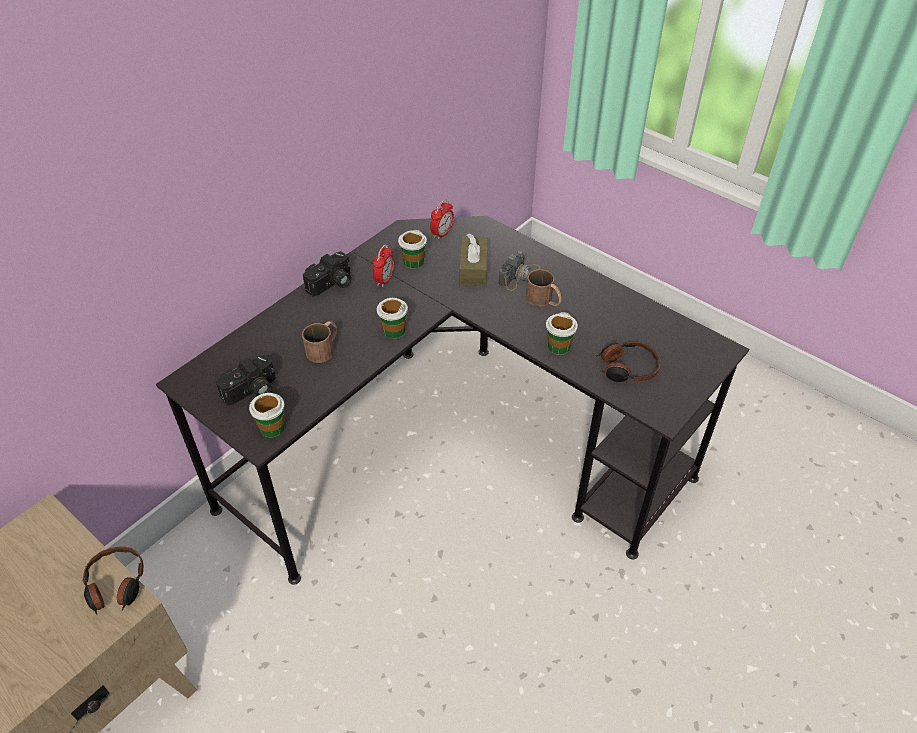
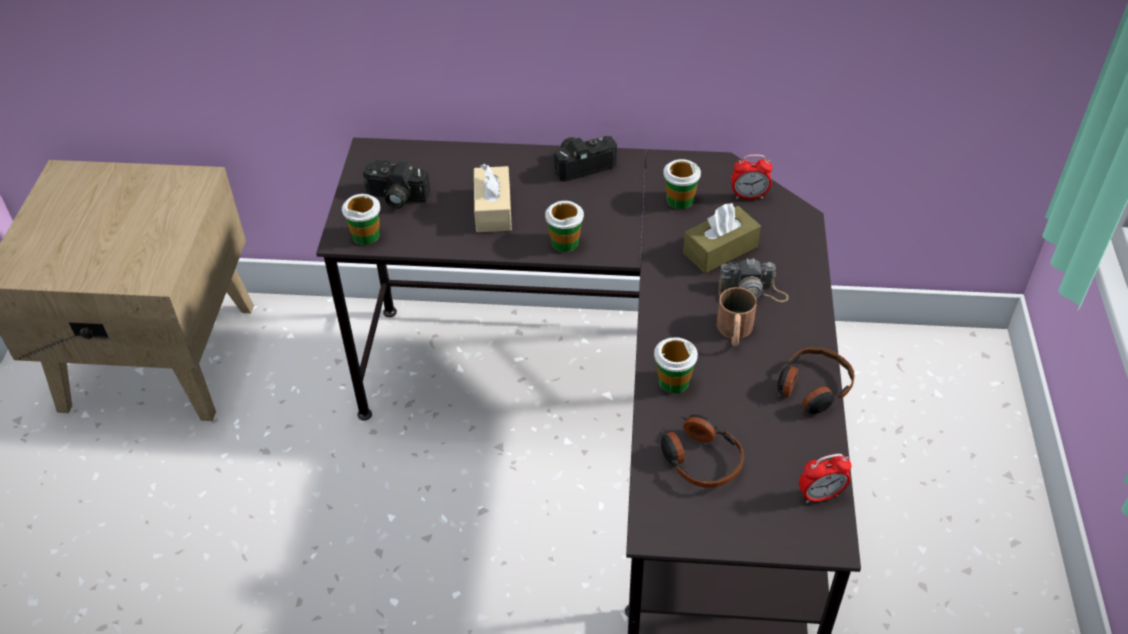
camera: 55 degrees right, 0 degrees up
(116, 585) = (166, 260): headphones -> headphones (812, 388)
(324, 348) = (493, 209): brown mug -> beige tissue box
(332, 284) = (583, 164): camera -> camera turned 150 degrees clockwise
(384, 280) = (629, 195): alarm clock -> alarm clock (820, 495)

